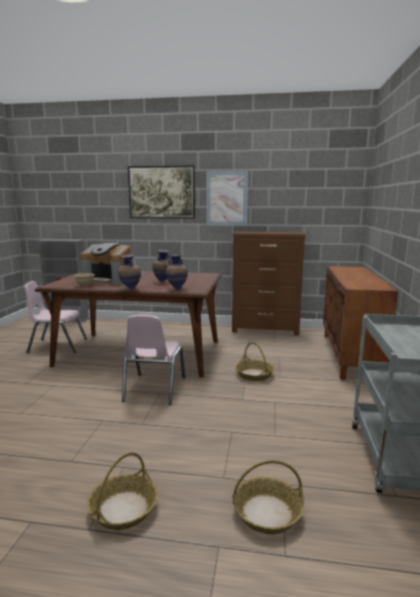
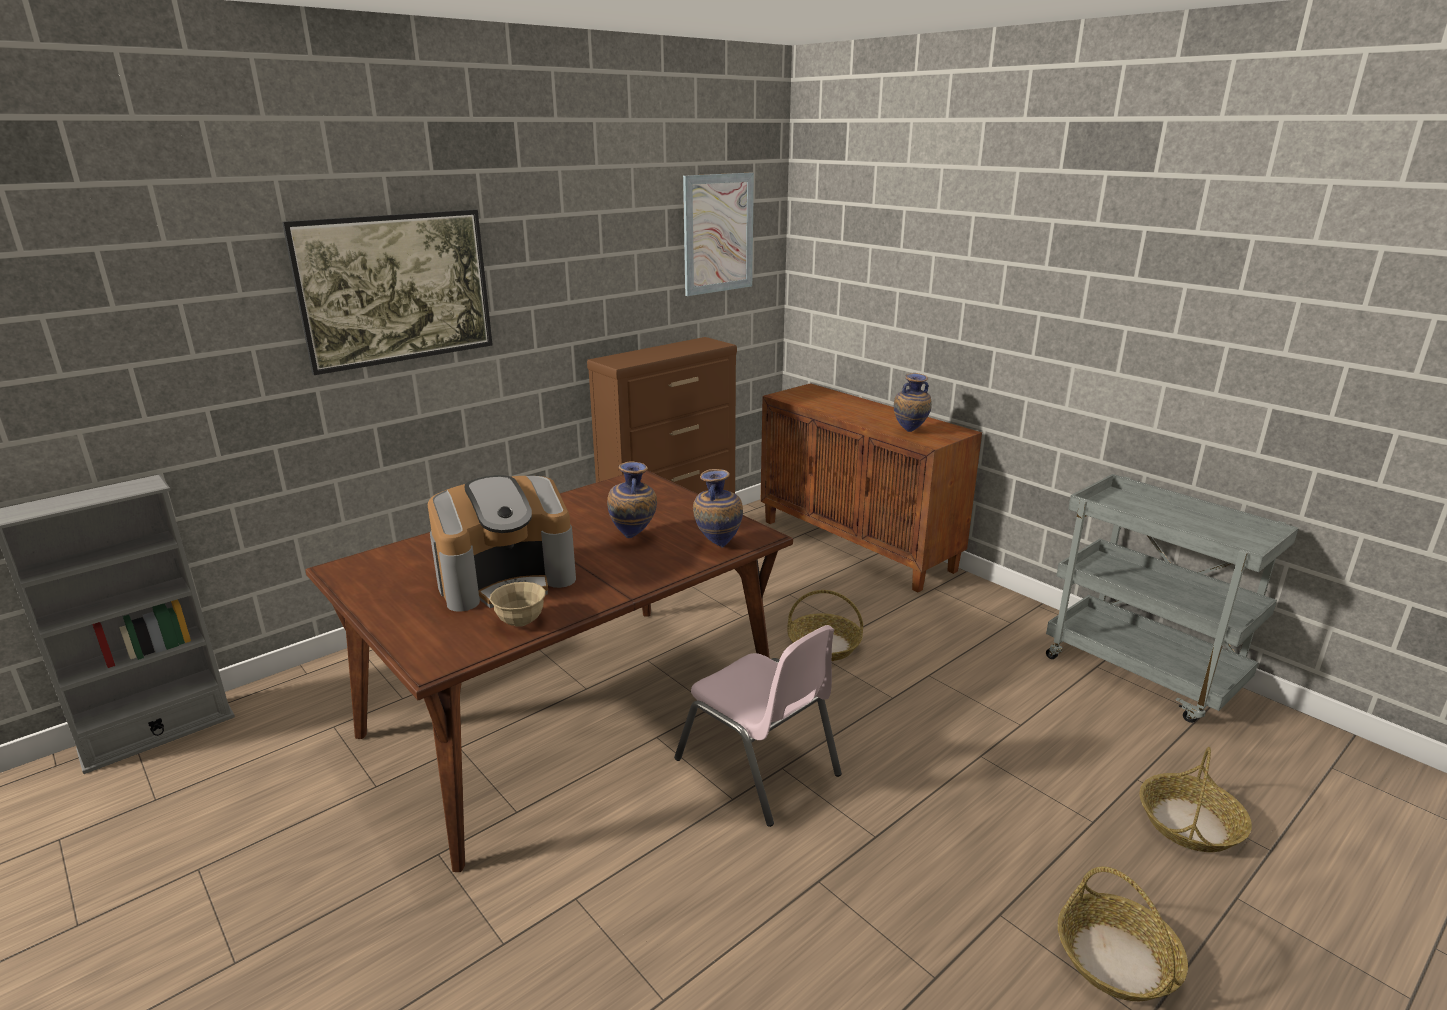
camera: 50 degrees left, 10 degrees up
(57, 346) = (334, 815): pink chair -> none
(130, 289) = (648, 586): vase -> vase (909, 432)
(227, 198) = (557, 285): picture -> picture (718, 233)

